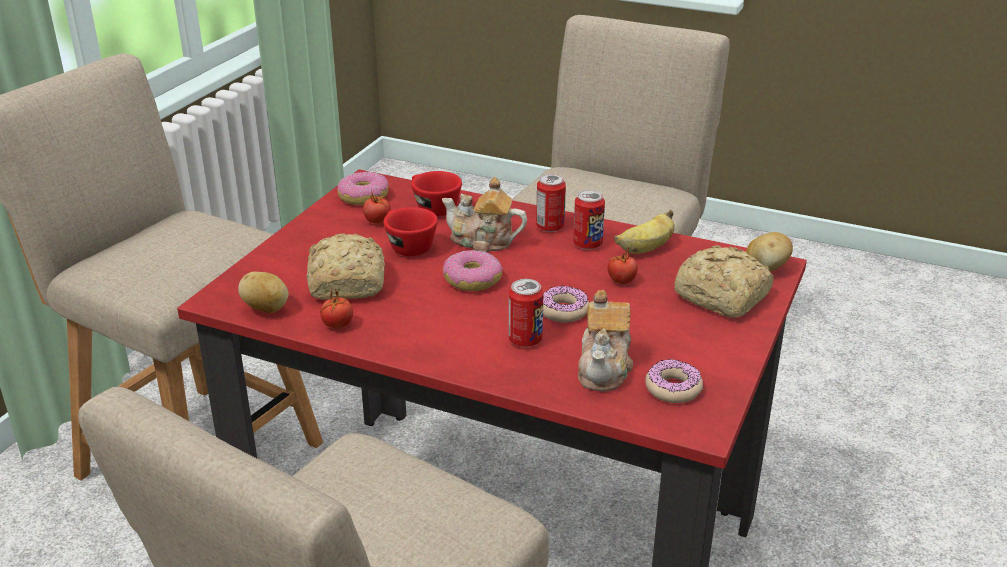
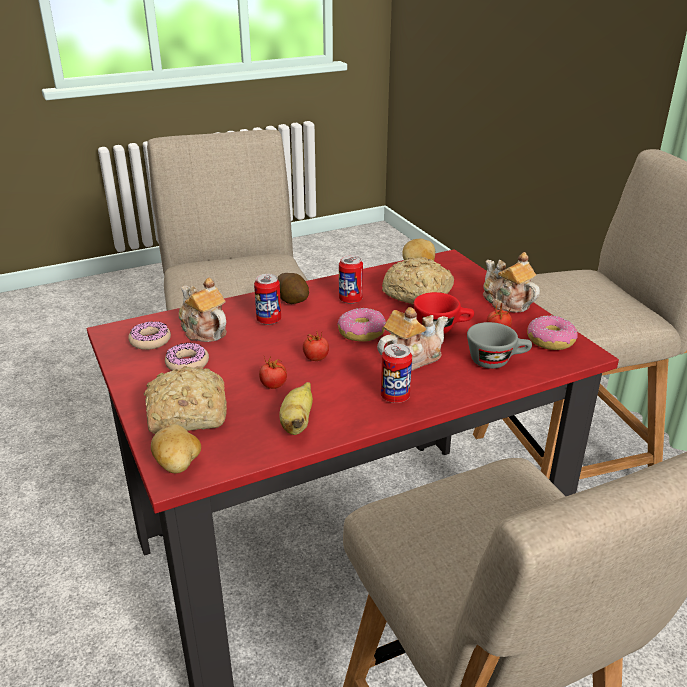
camera: 130 degrees right, 0 degrees up
(307, 234) = (506, 302): none -> teapot
(337, 325) = (371, 278): tomato -> tomato (316, 358)
(432, 207) = (496, 361): red cup -> grey cup
(461, 349) = (292, 300): none -> potato
(563, 311) = (276, 346): donut -> donut (187, 363)
(587, 244) = (343, 399): can -> can (350, 300)

